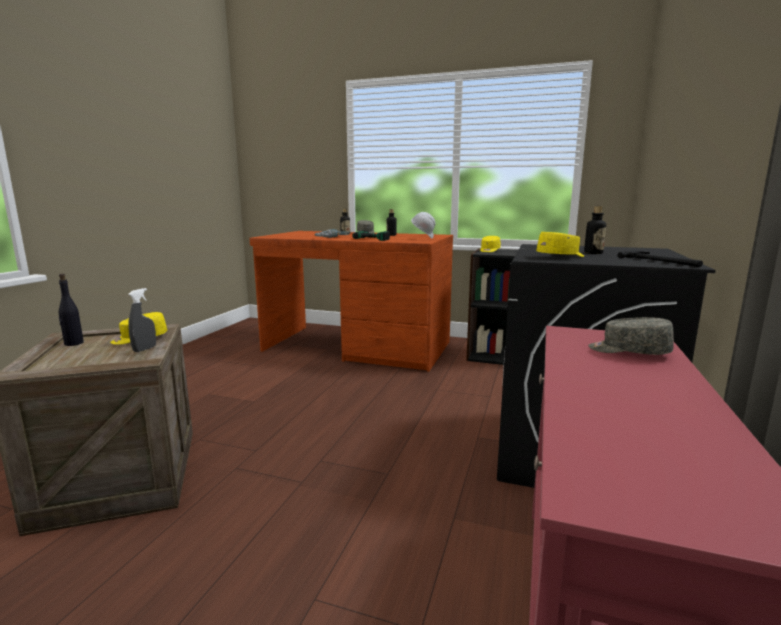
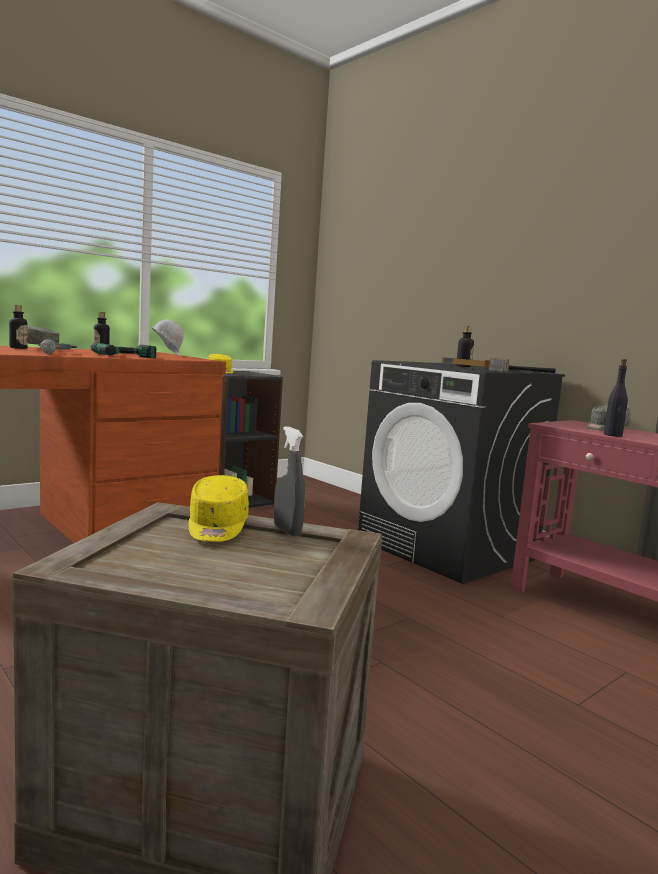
camera: 60 degrees left, 5 degrees down
(73, 343) = (141, 566): black bottle -> black bottle (613, 435)
(561, 256) = (475, 368): yellow cap -> hammer

